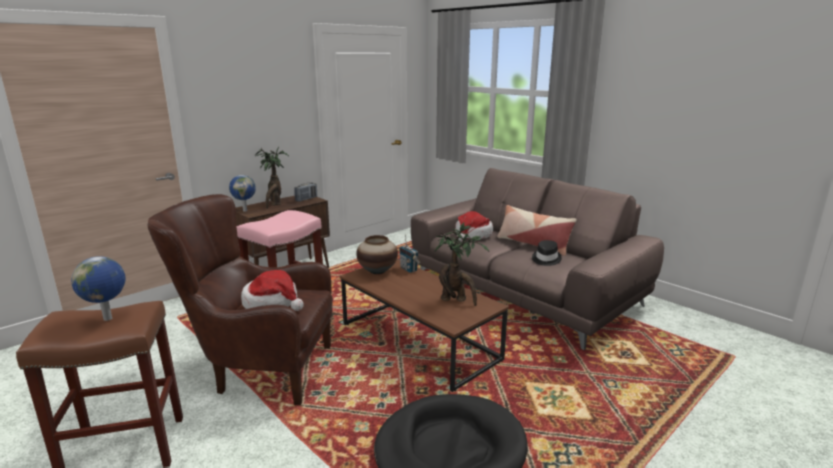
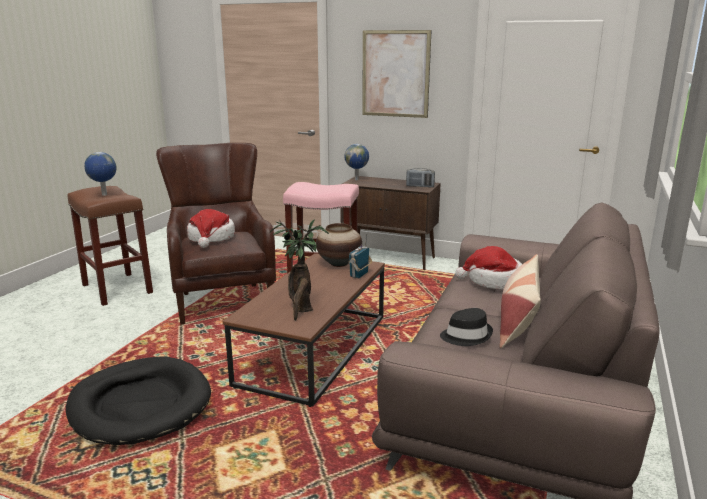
camera: 65 degrees right, 0 degrees up
(253, 102) = (395, 74): none -> picture
(275, 204) = (387, 182): potted plant -> none

